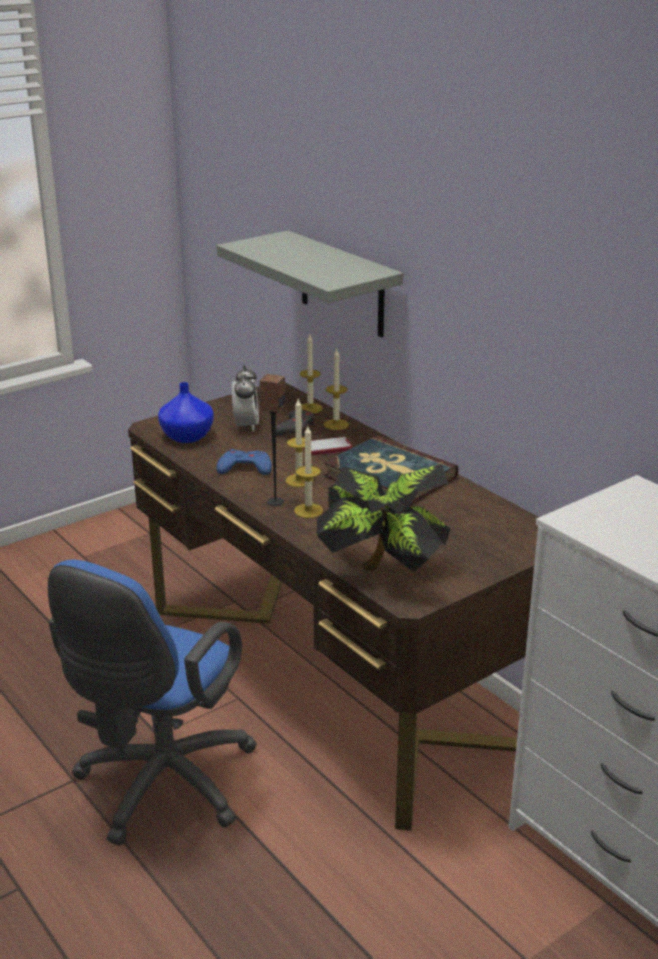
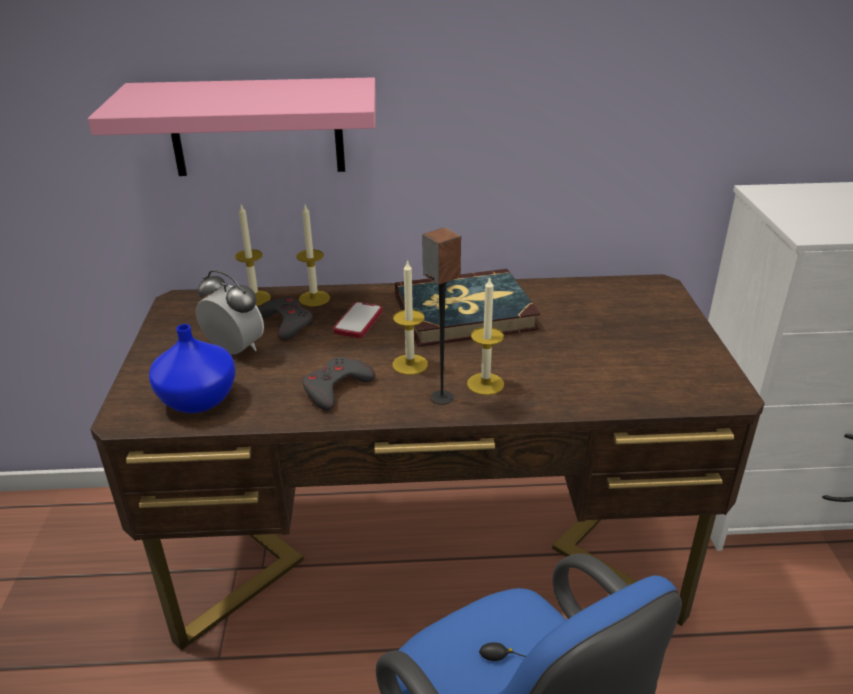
camera: 55 degrees left, 5 degrees up
(245, 468) = (336, 388): blue game controller -> grey game controller
(342, 285) = (256, 127): grey shelf -> pink shelf
(384, 572) = (659, 387): potted plant -> none

